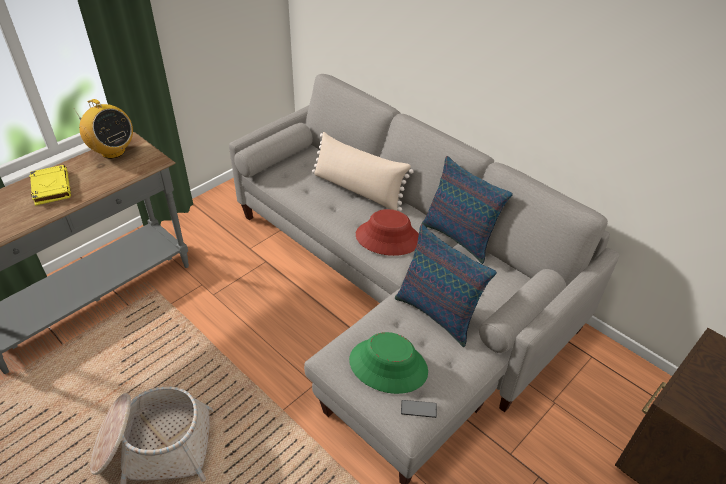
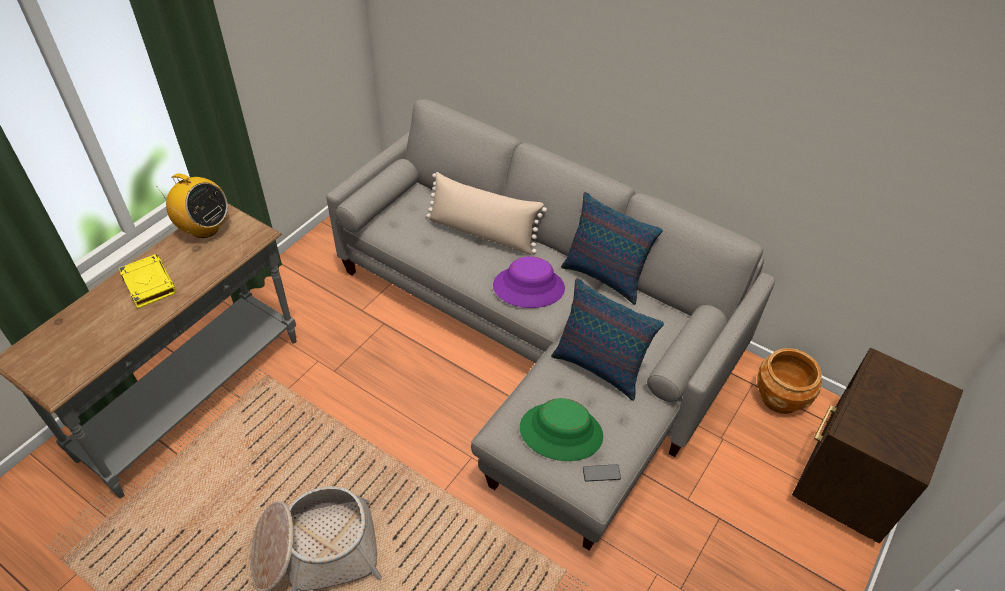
camera: 10 degrees left, 5 degrees up
(388, 238) = (528, 287): red hat -> purple hat
(617, 372) = (780, 397): none -> brown planter

